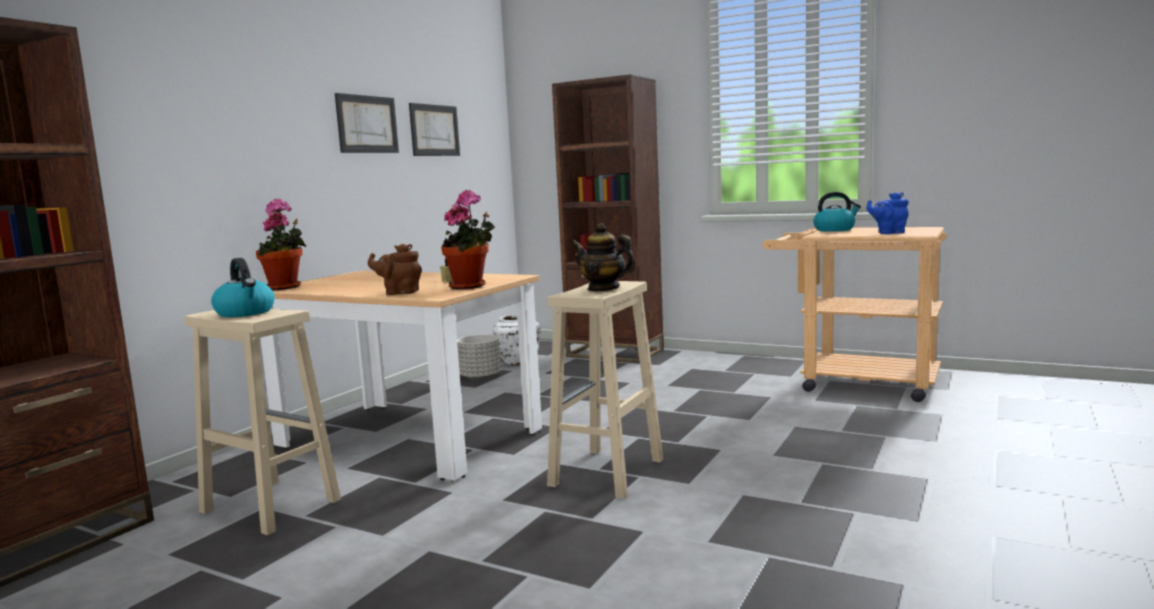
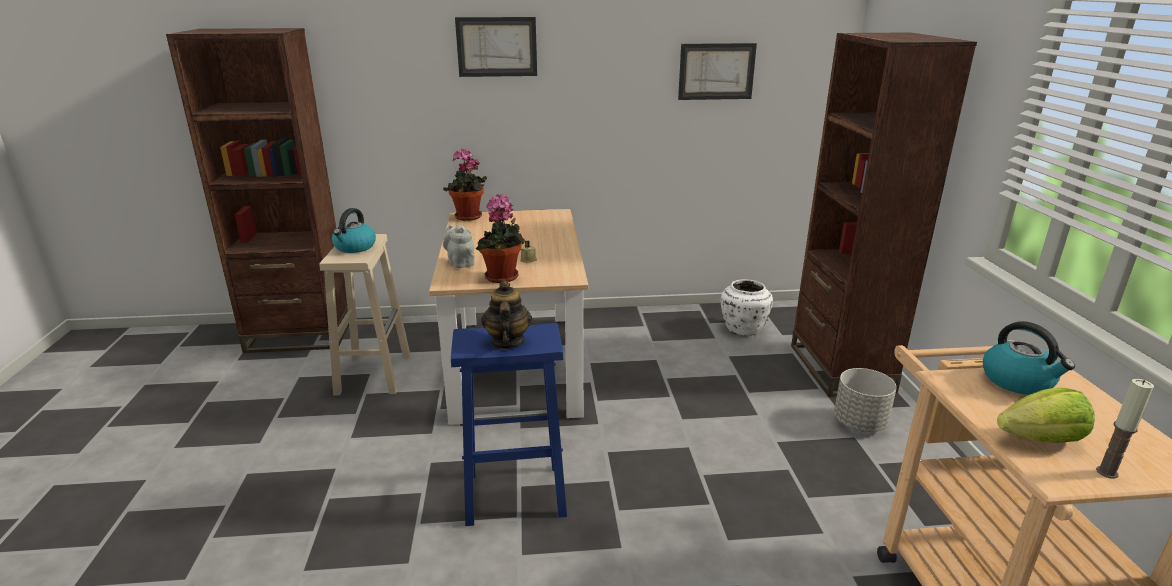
camera: 55 degrees right, 15 degrees up
(367, 124) = (618, 69): picture -> picture (497, 47)
(399, 292) = (460, 262): brown teapot -> grey teapot
(480, 377) = (679, 332): grey planter -> grey planter (859, 423)
(606, 473) = (513, 495): beige stool -> blue stool
(889, 233) = (1040, 439): blue teapot -> lettuce
(922, 231) = (1106, 472): none -> candle

